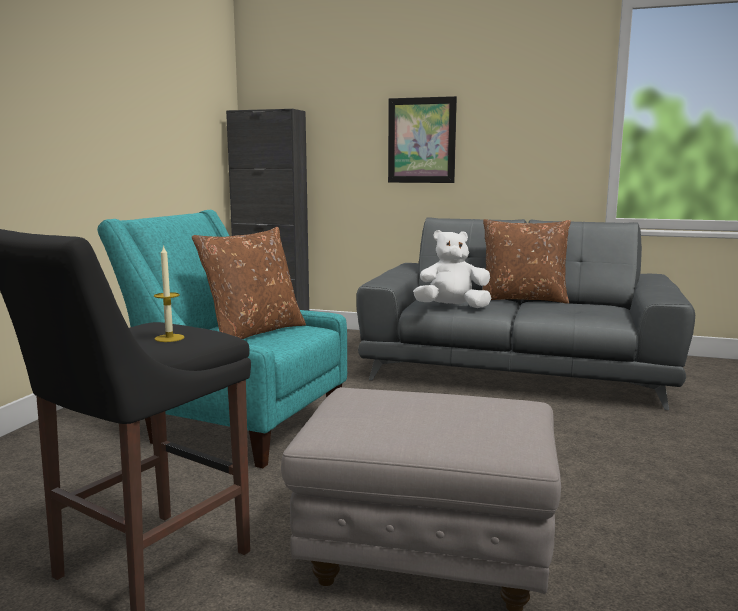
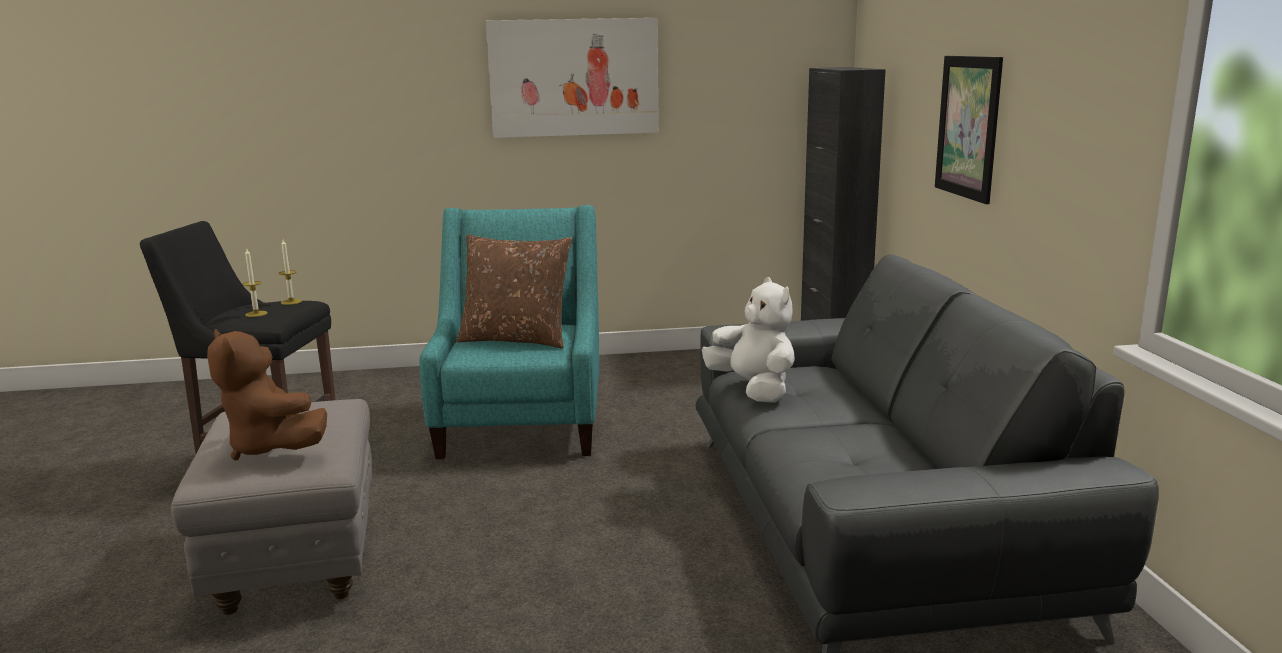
camera: 65 degrees right, 5 degrees up
(96, 96) = (574, 77): none -> picture
(143, 326) = (291, 302): none -> candle
(466, 417) = (272, 448): none -> brown plush toy
(523, 299) = (877, 418): brown pillow -> none

